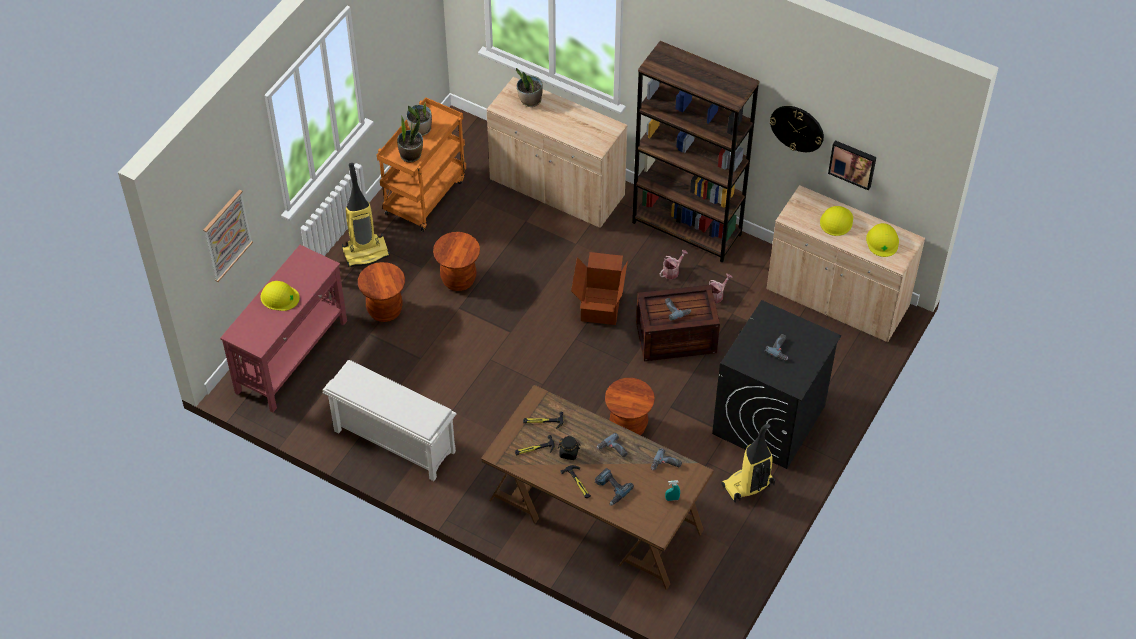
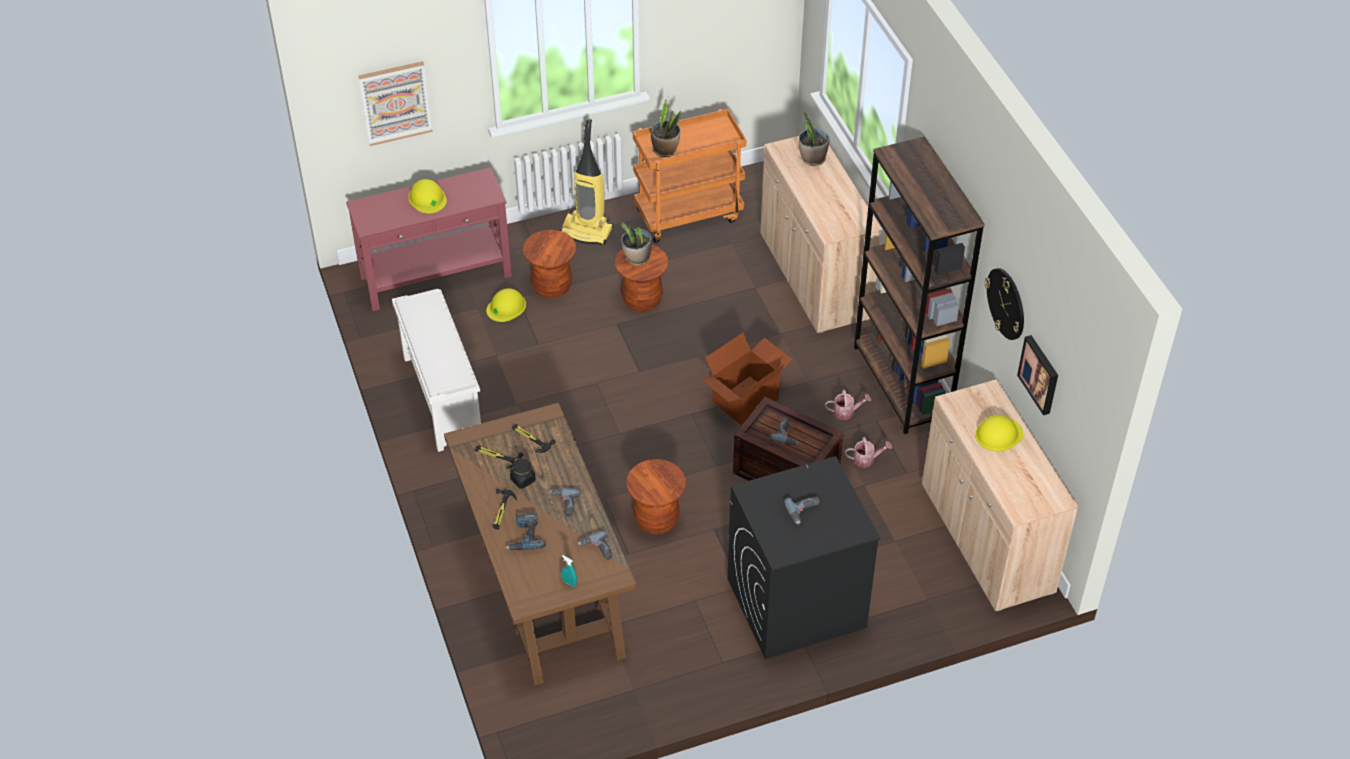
camera: 40 degrees right, 5 degrees down
(420, 129) = (697, 134): potted plant -> potted plant (637, 258)
(748, 486) = (710, 648): vacuum cleaner -> none
(882, 241) = (1027, 481): yellow hard hat -> yellow hard hat (506, 307)

